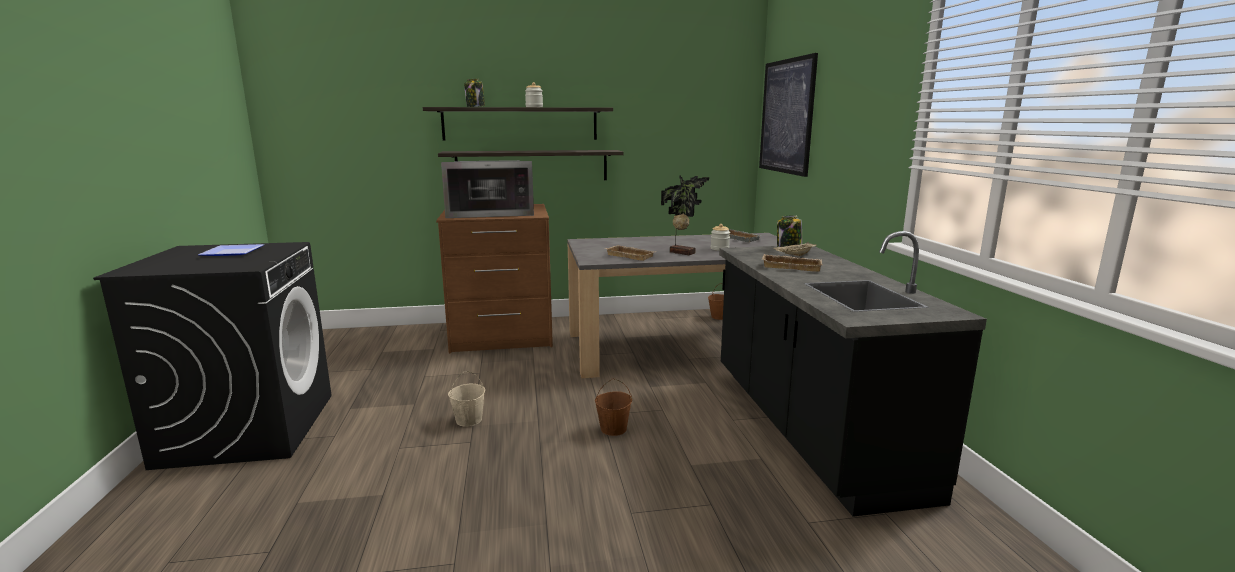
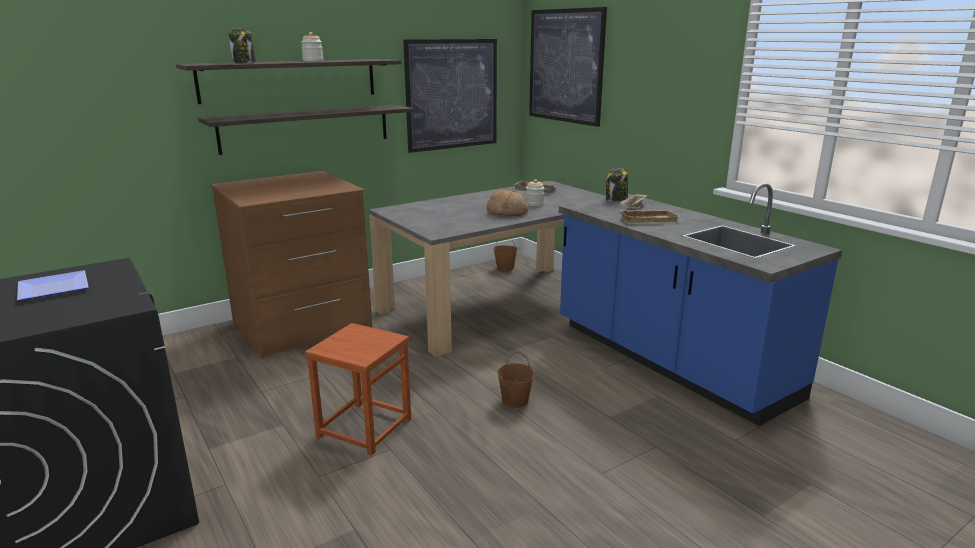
camera: 25 degrees left, 5 degrees up
(468, 420) = (364, 427): beige bucket -> brown stool
(490, 213) = (288, 190): microwave -> none
(631, 256) = (466, 222): beige tray -> none
(677, 143) = (452, 94): none -> picture
(682, 252) = (508, 212): potted plant -> bread
(809, 428) = (669, 360): black counter -> blue counter

